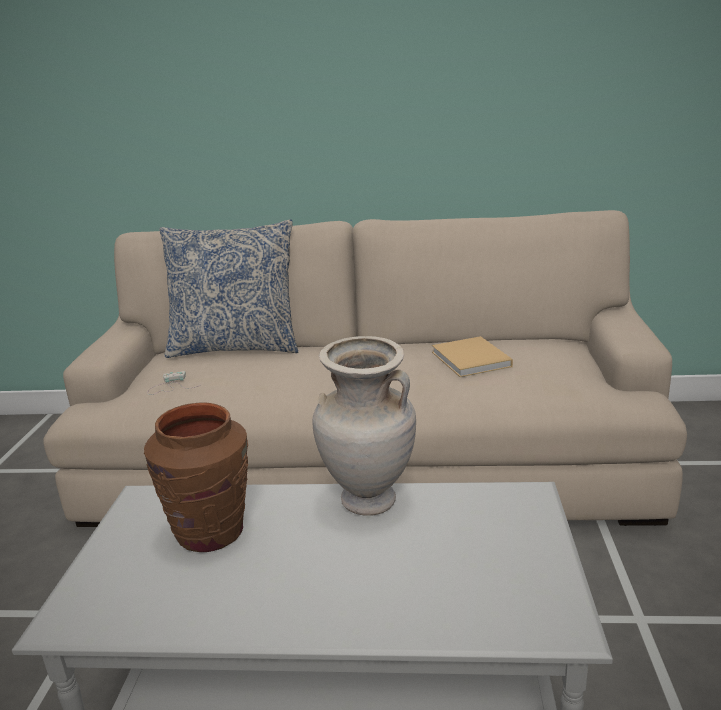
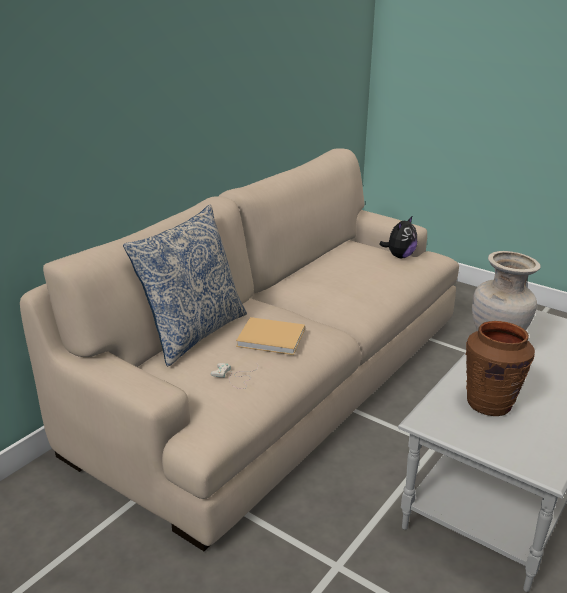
camera: 60 degrees left, 5 degrees up
(472, 360) = (345, 270): beige book -> beige book (273, 338)
(578, 375) = (399, 256): none -> plush toy

